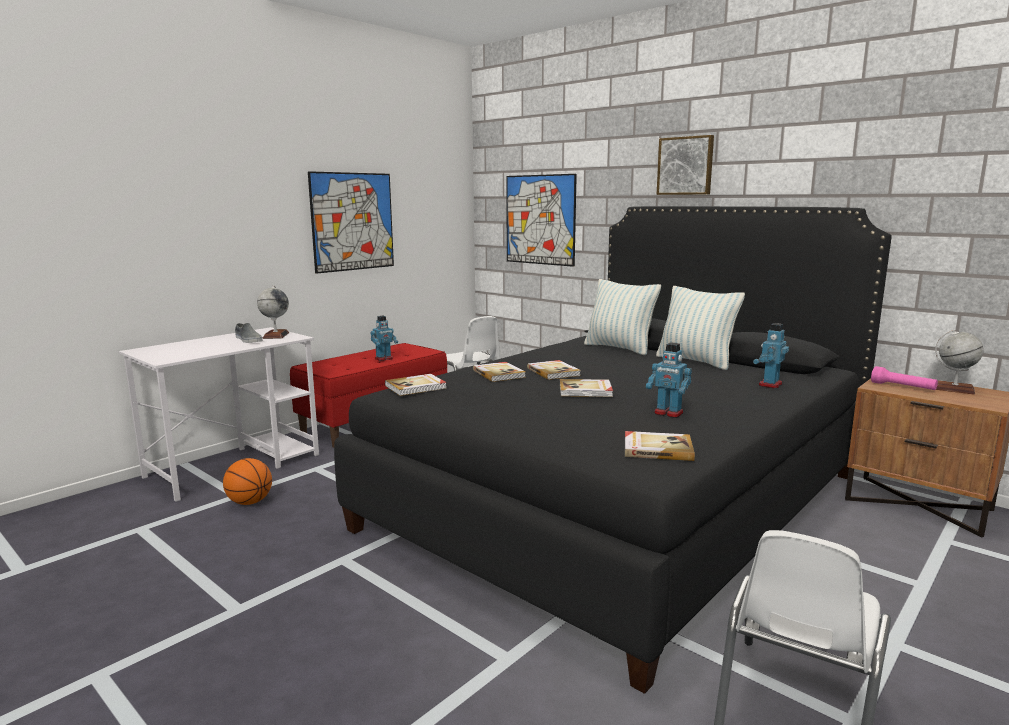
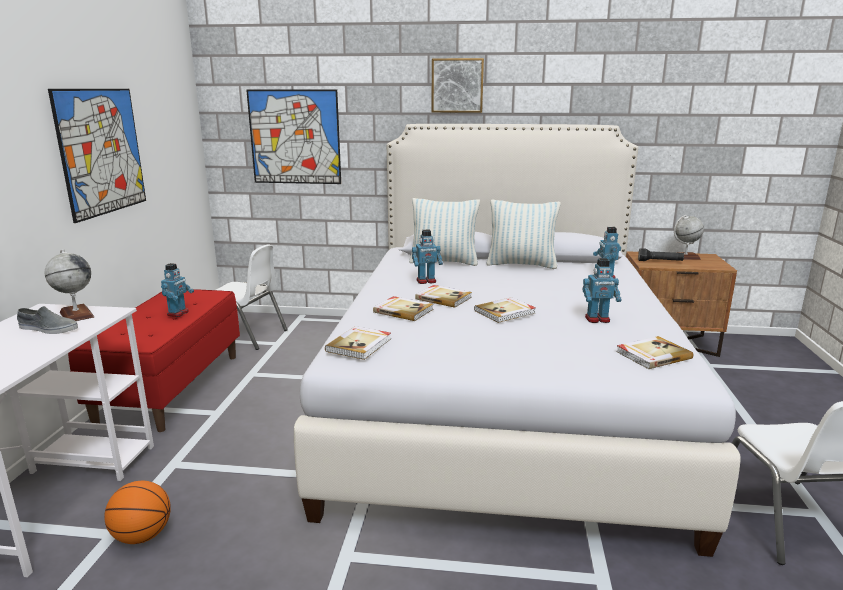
camera: 35 degrees left, 5 degrees up
(568, 359) = (426, 281): none -> toy robot
(620, 500) = (500, 400): black bed -> white bed
(902, 387) = (660, 261): pink flashlight -> black flashlight

